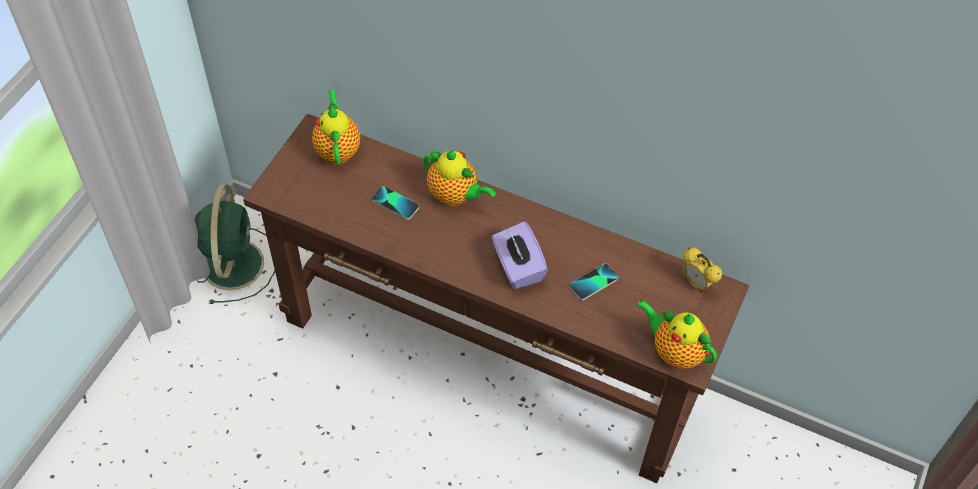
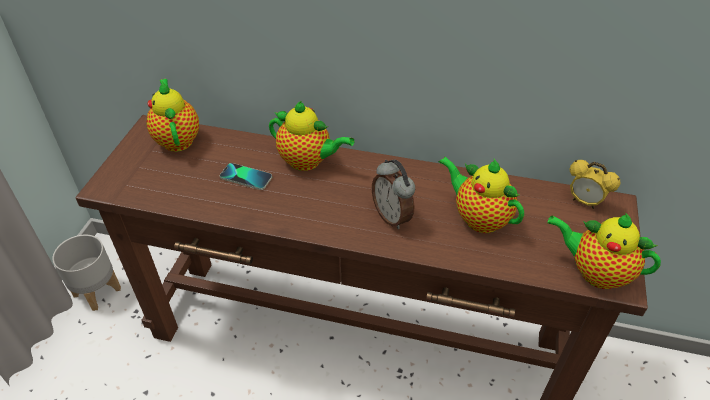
camera: 10 degrees left, 10 degrees down
(233, 262) = (96, 291): green fan -> grey planter
(517, 267) = (392, 216): purple tissue box -> alarm clock
(593, 282) = (478, 218): phone -> teapot

